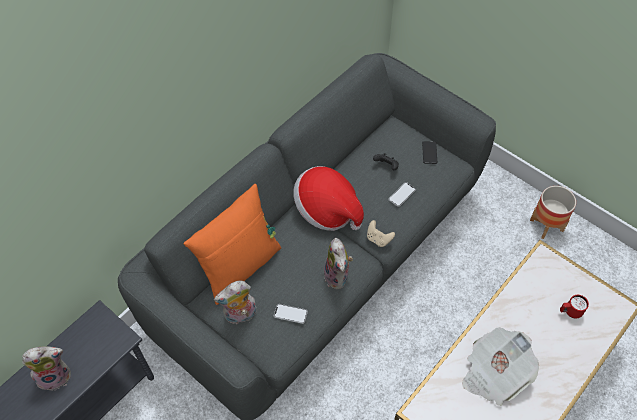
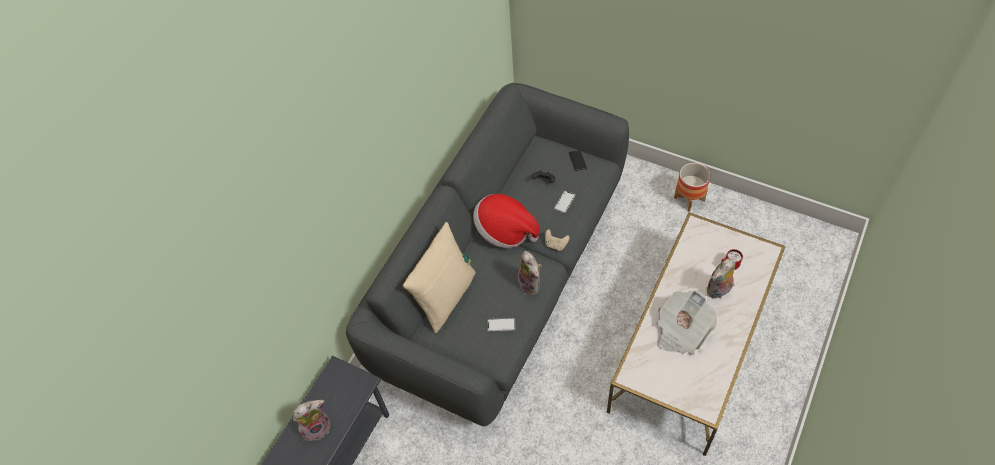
camera: 10 degrees left, 0 degrees up
(240, 268) = (445, 298): orange pillow -> beige pillow
(240, 316) = (459, 337): plush toy -> plush toy (719, 291)

